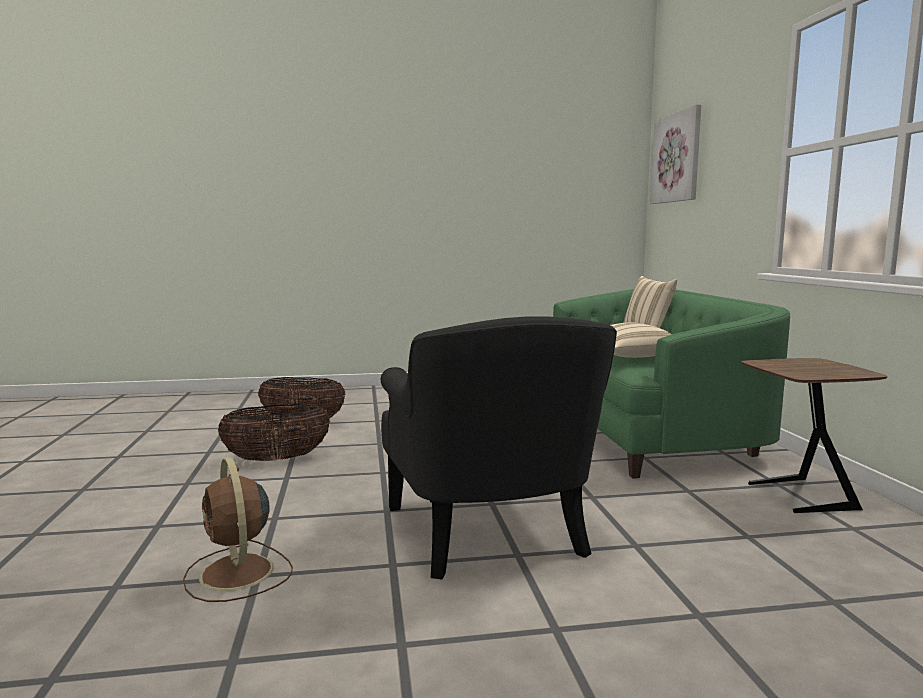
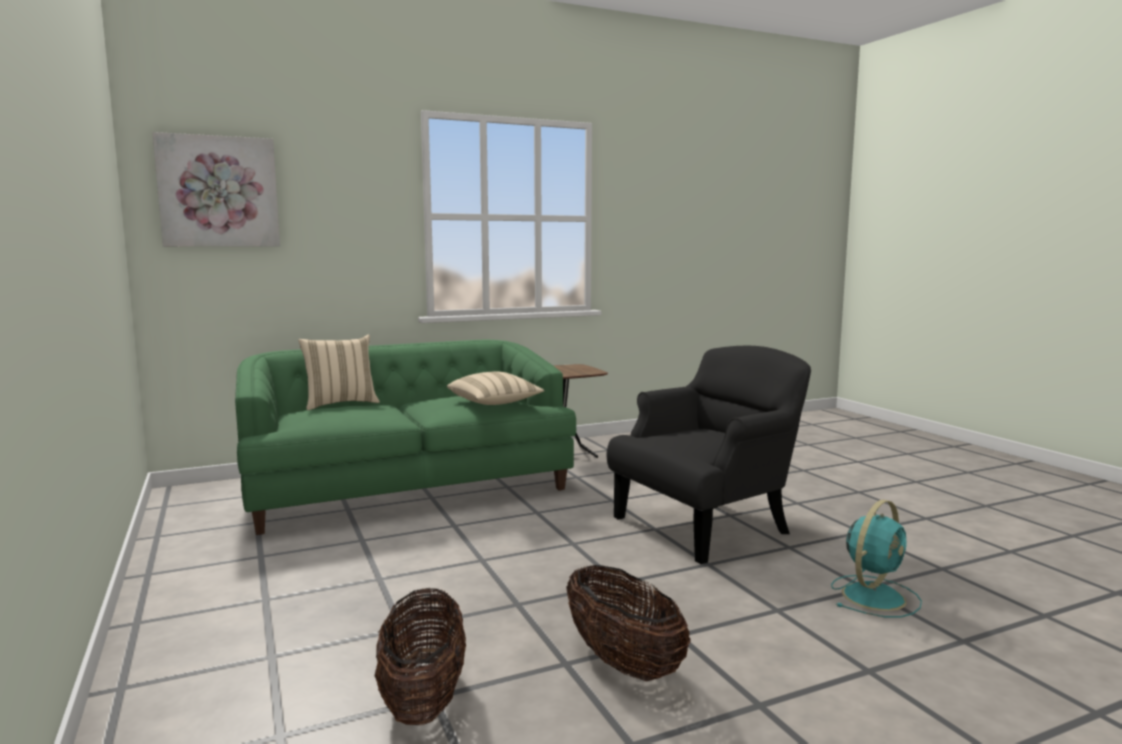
camera: 105 degrees left, 0 degrees up
(237, 574) = (874, 596): brown fan -> turquoise fan

